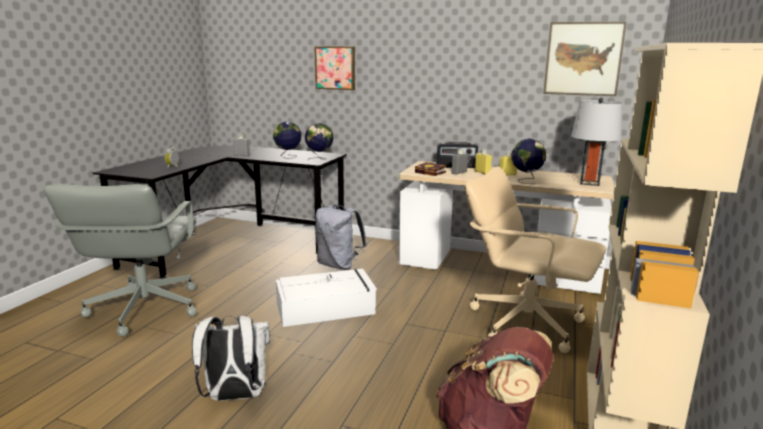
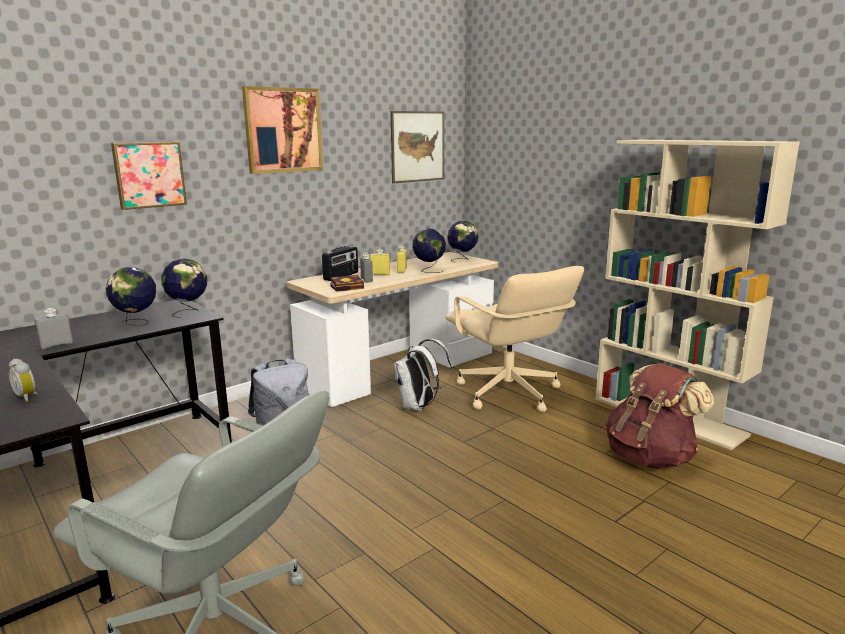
camera: 60 degrees left, 0 degrees up
(234, 396) = (533, 578): white backpack -> white backpack (419, 407)
(327, 308) = (386, 475): white storage box -> none
(434, 39) = (283, 130): none -> picture
(524, 322) = (508, 393): beige office chair -> beige office chair turned 90 degrees counterclockwise
(589, 183) = (462, 260): grey table lamp -> globe

